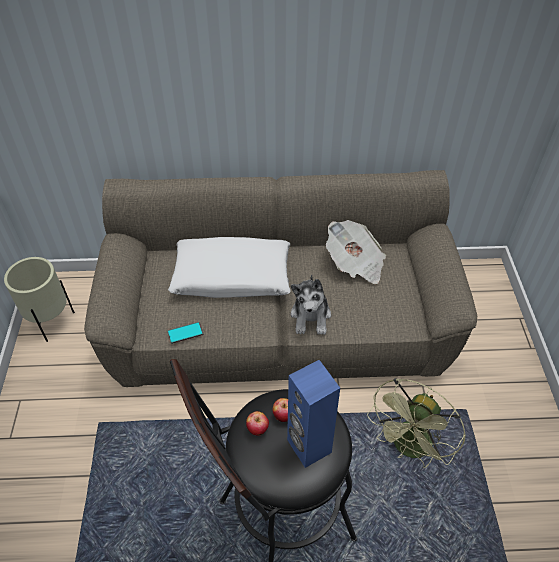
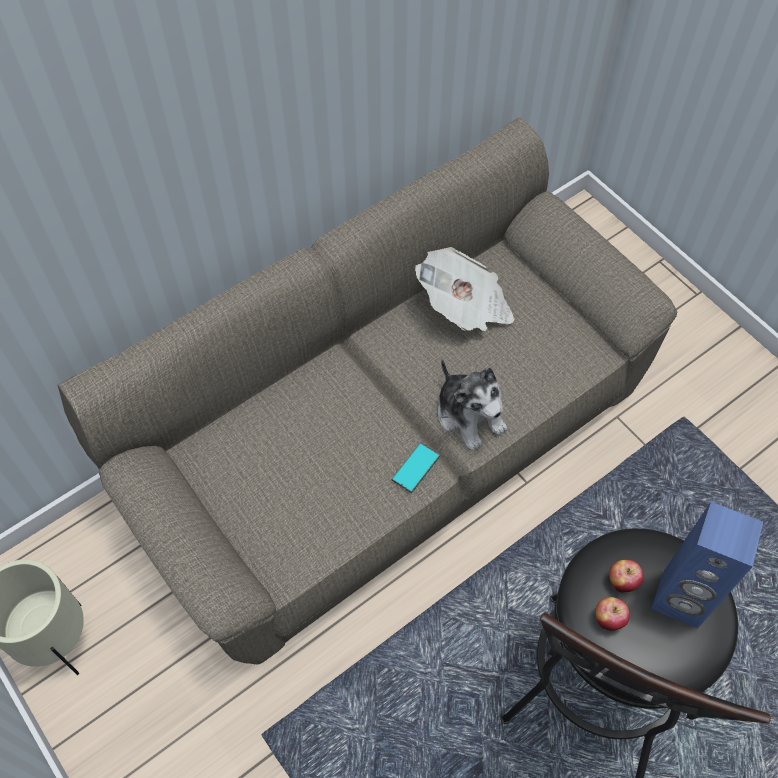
camera: 35 degrees left, 10 degrees up
(185, 333) = (329, 541): phone -> phone (415, 467)
(232, 276) = (321, 420): white pillow -> none
(409, 448) = (659, 506): green fan -> none

